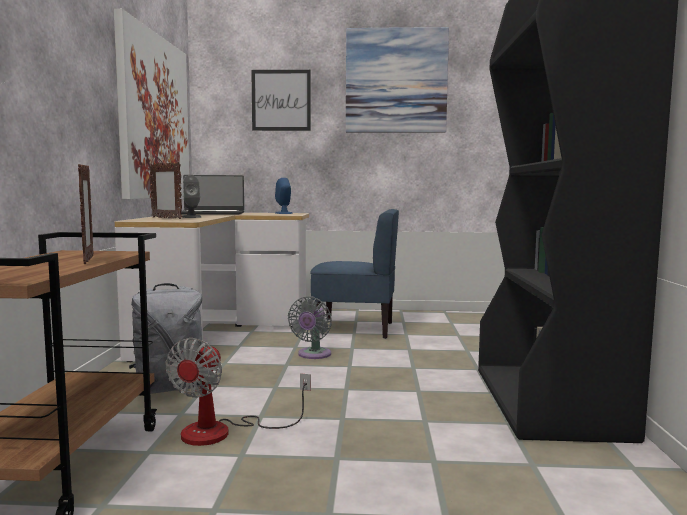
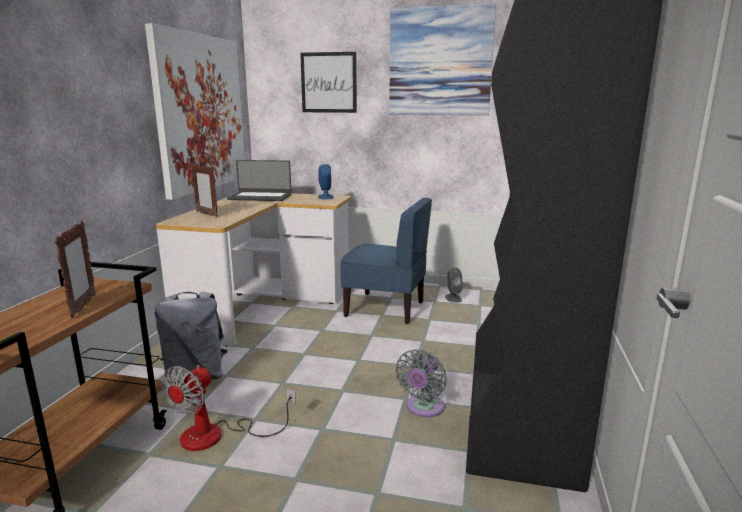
camera: 10 degrees right, 10 degrees up
(191, 217) = (232, 210): grey speaker -> grey speaker (453, 298)
(313, 355) = (332, 342): grey fan -> grey fan (423, 408)

